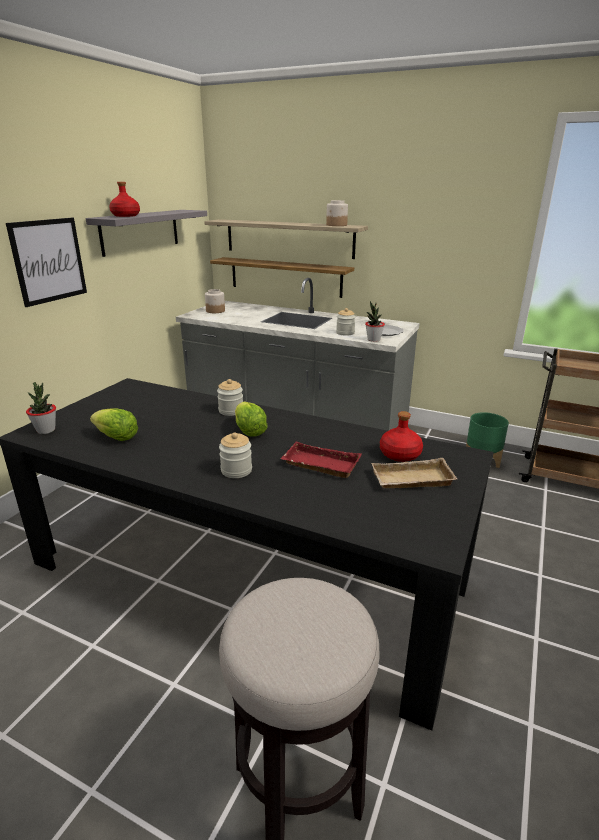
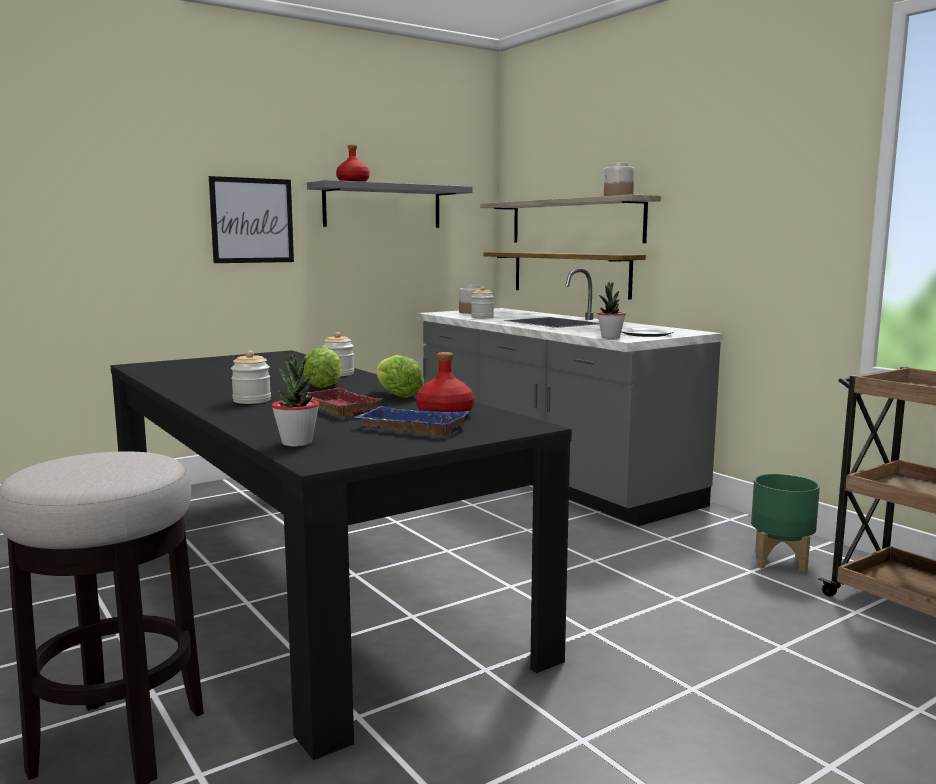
camera: 30 degrees right, 15 degrees down
(46, 430) = (153, 365): potted plant -> potted plant (297, 443)
(116, 437) = (197, 374): lettuce -> lettuce (397, 395)
(345, 333) = (587, 331): jar -> jar (482, 317)
(411, 481) = (410, 428): beige tray -> blue tray

